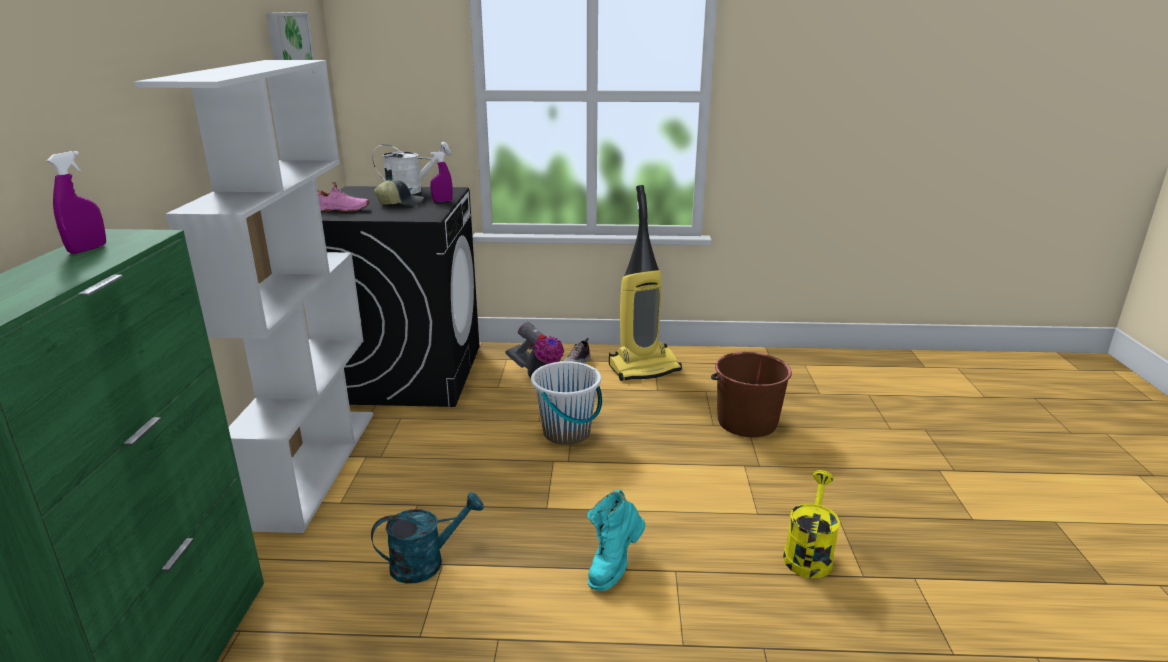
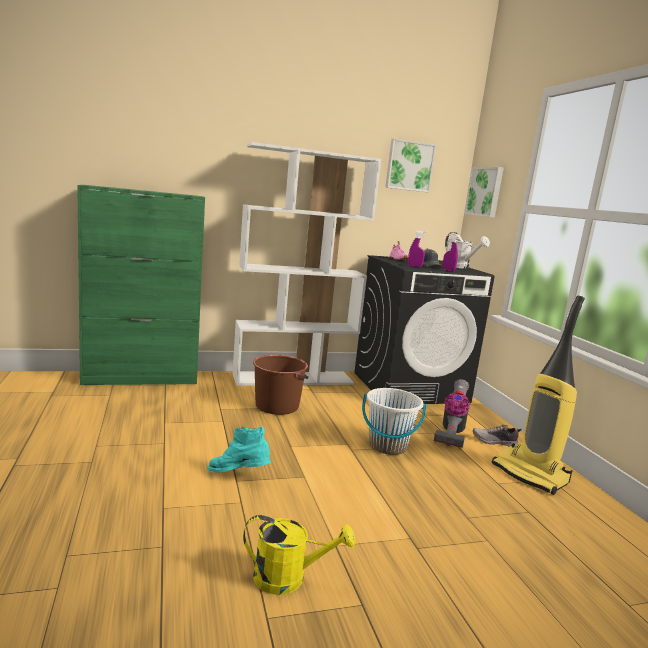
camera: 70 degrees right, 10 degrees down
(88, 249) = (173, 193): purple spray bottle -> purple spray bottle (414, 266)
(383, 76) = (485, 192): none -> picture
(426, 562) = (222, 416): turquoise watering can -> none
(746, 422) = (494, 539): brown bucket -> brown bucket (277, 406)

